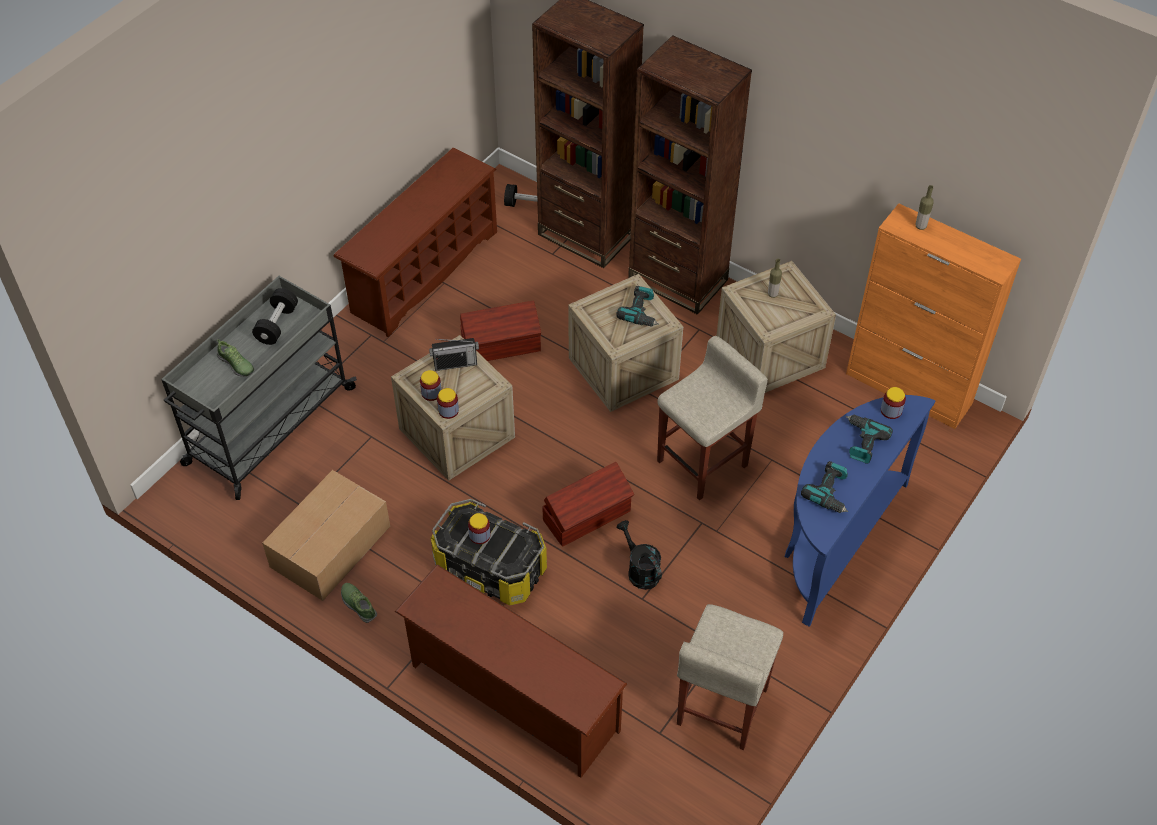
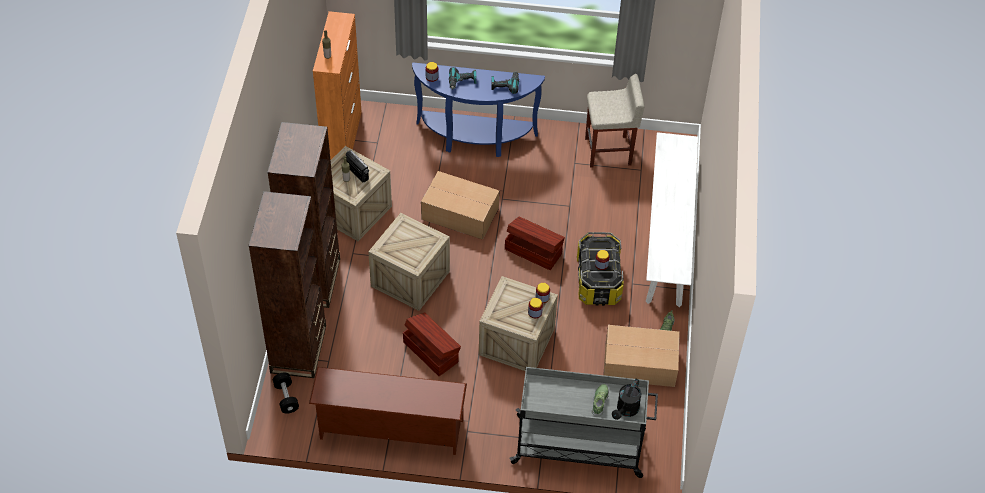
camera: 120 degrees left, 0 degrees up
(277, 325) = (554, 398): black dumbbell -> none
(455, 364) = (504, 311): radio -> radio (357, 173)
(511, 698) = (667, 235): brown shoe rack -> white bench
(640, 570) = (552, 213): black watering can -> black watering can (626, 410)
(641, 312) = (401, 236): power drill -> none
(703, 462) = (459, 213): beige stool -> cardboard box

